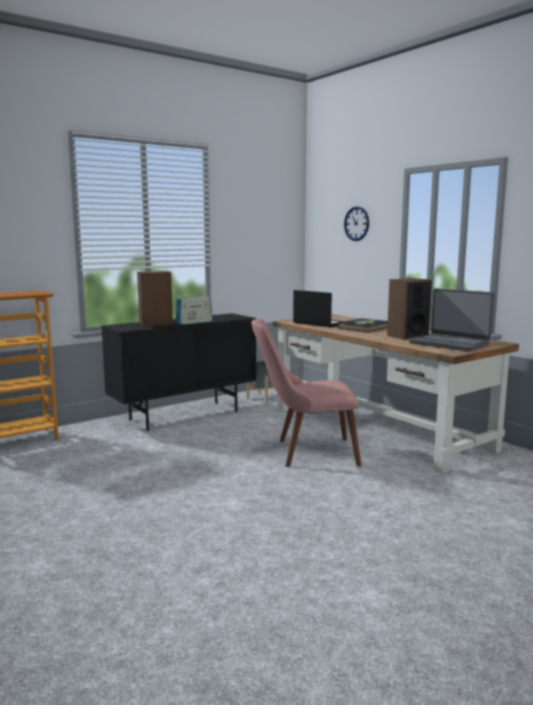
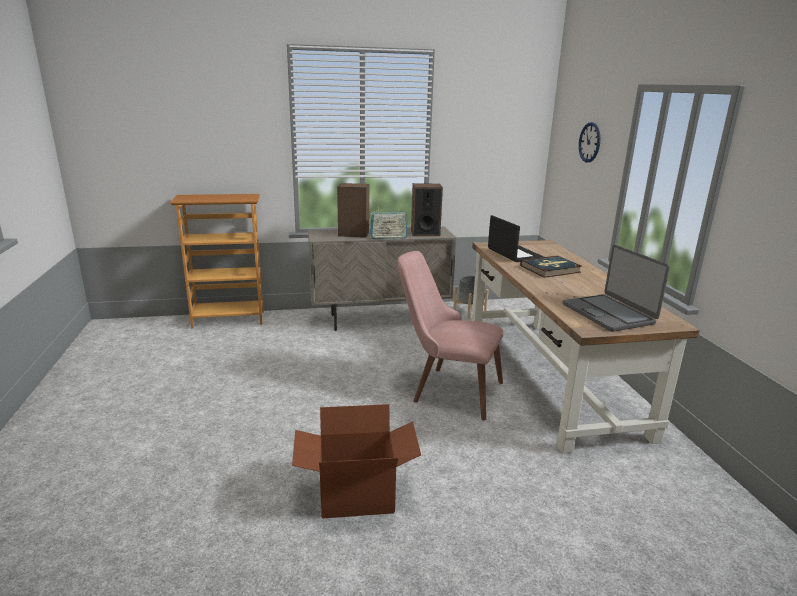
camera: 25 degrees right, 10 degrees up
(185, 415) = (380, 320): black cabinet -> beige cabinet
(314, 542) = (356, 496): none -> cardboard box
(407, 336) = (579, 291): speaker -> speaker (425, 233)

